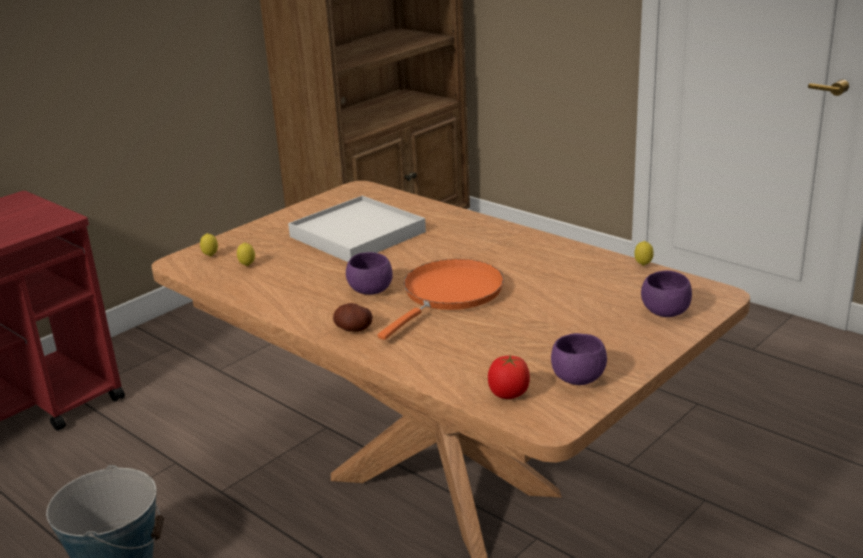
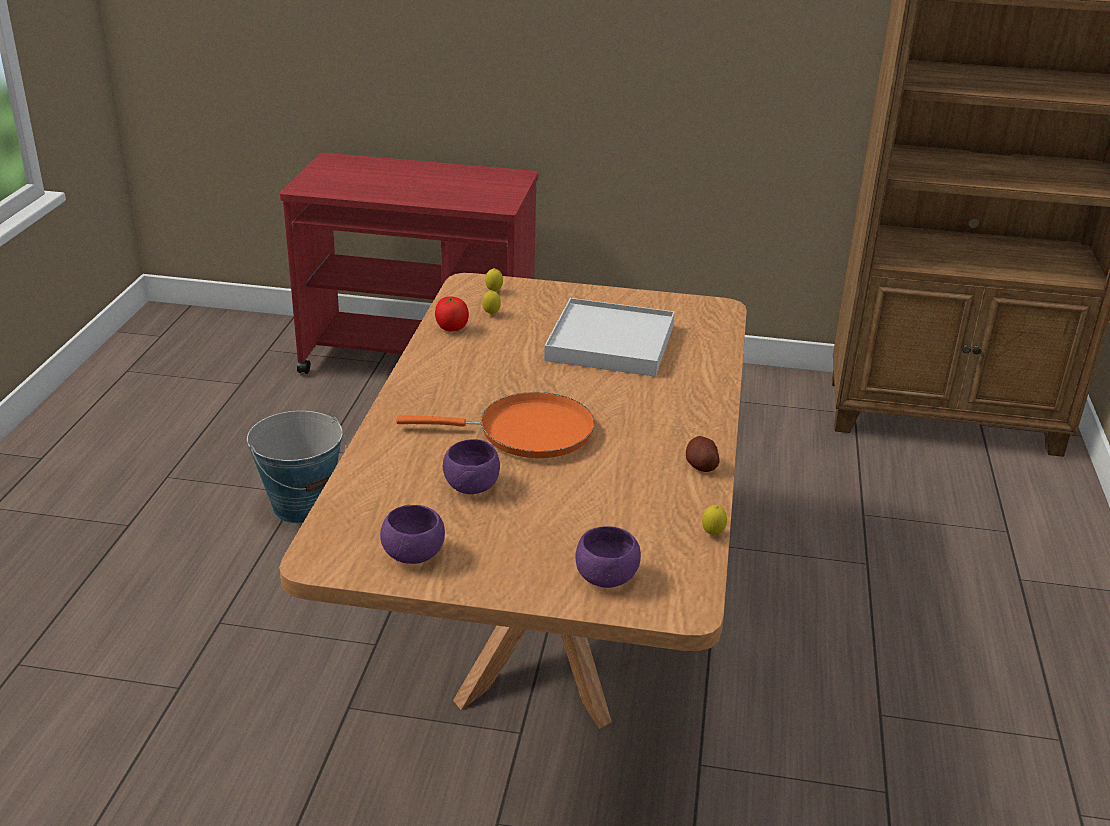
camera: 55 degrees right, 5 degrees up
(353, 329) = (416, 404): potato -> potato (701, 466)
(370, 290) = (498, 388): purple bowl -> purple bowl (471, 486)
(508, 394) = (356, 522): tomato -> tomato (451, 328)

